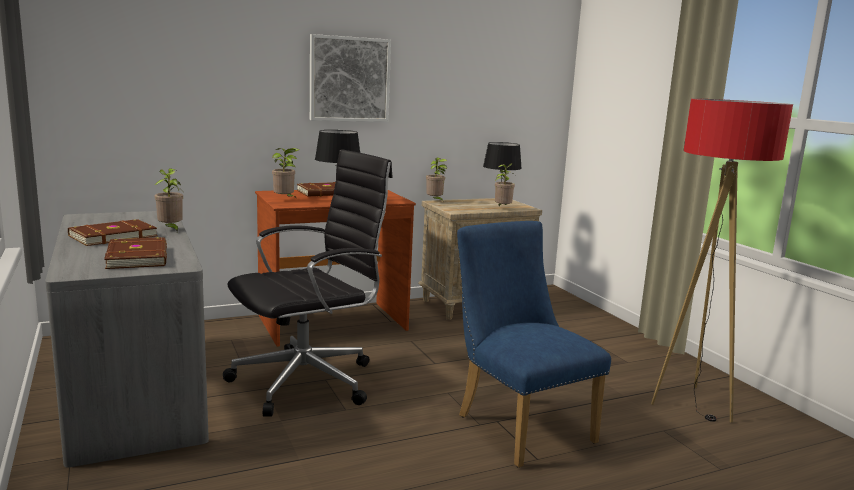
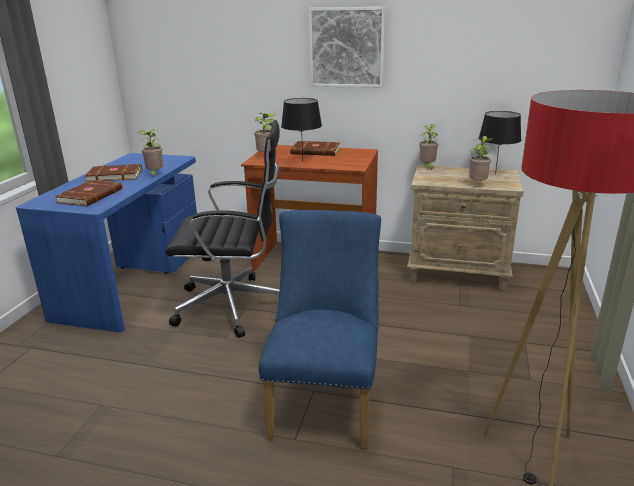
camera: 40 degrees right, 10 degrees up
(133, 391) = (134, 281): grey desk -> blue desk

